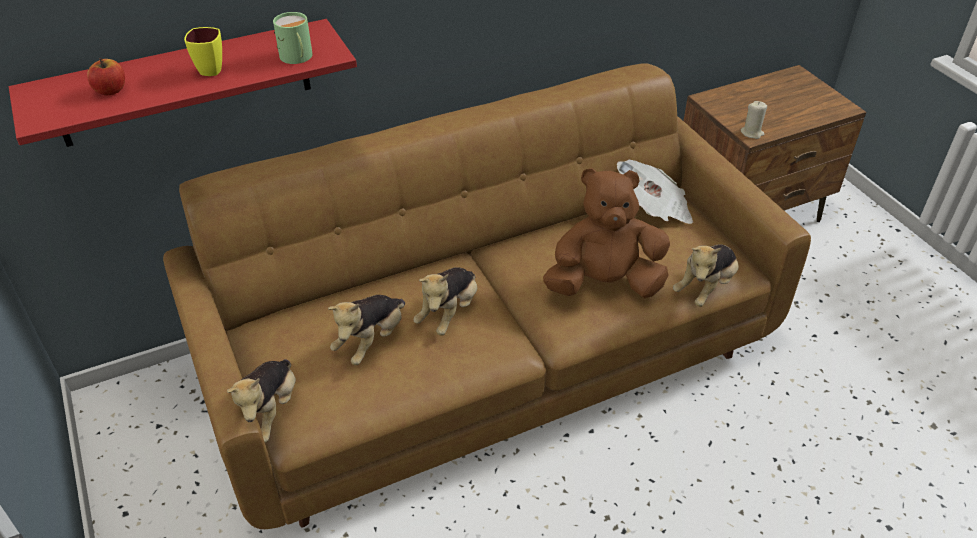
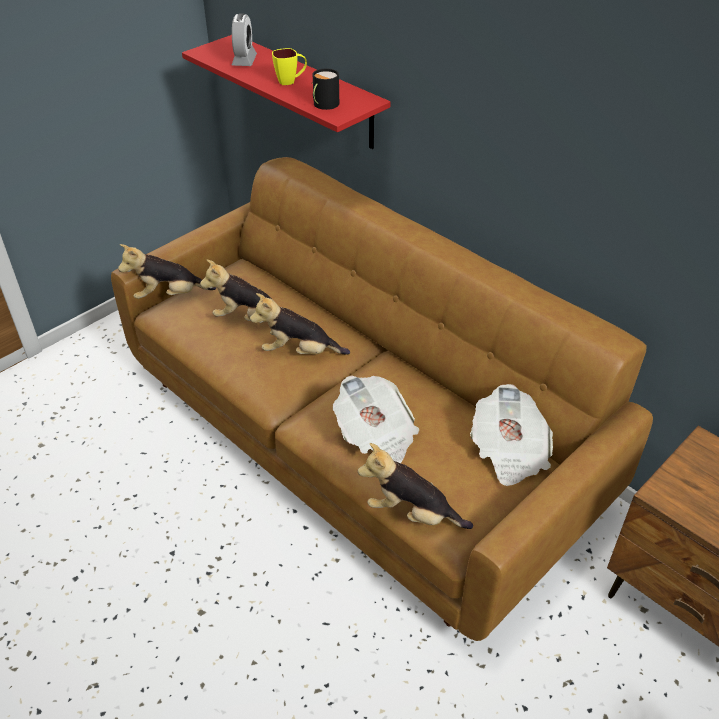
camera: 70 degrees right, 0 degrees up
(111, 90) = (244, 60): apple -> alarm clock
(297, 57) = (324, 104): green mug -> black mug
(604, 284) = (376, 435): brown plush toy -> newspaper
(752, 133) = (665, 493): beige candle -> none

